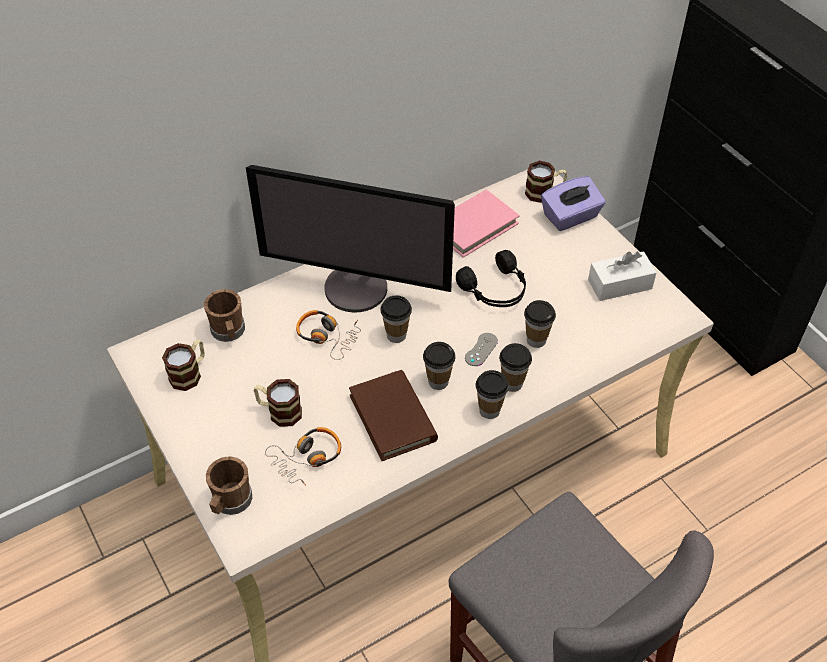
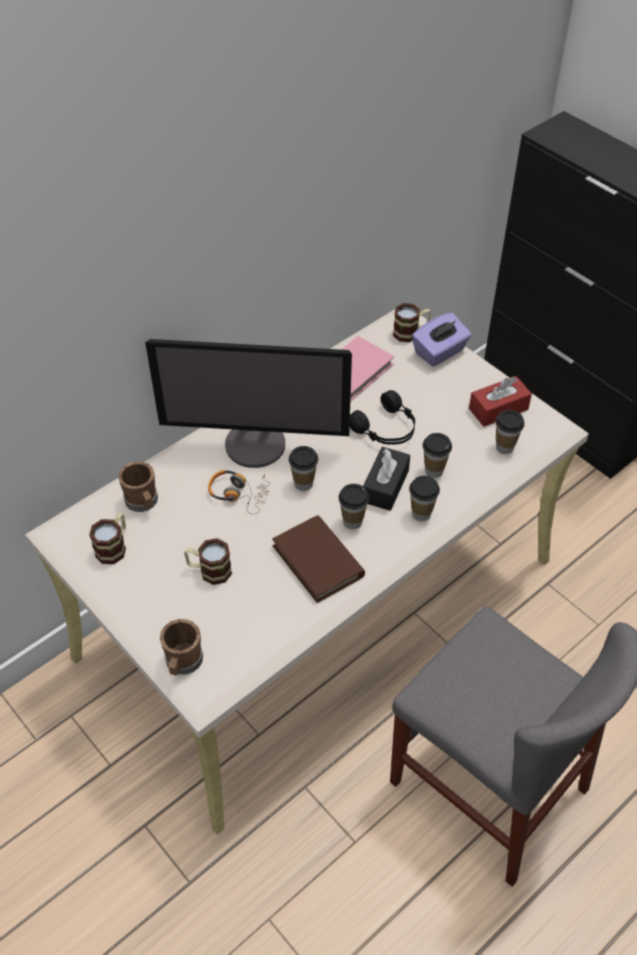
camera: 10 degrees left, 0 degrees up
(307, 458) = (246, 611): headphones -> none
(481, 349) = (385, 486): grey game controller -> black tissue box
(489, 410) = (406, 541): cup -> cup (504, 447)
(620, 284) = (498, 409): white tissue box -> red tissue box

